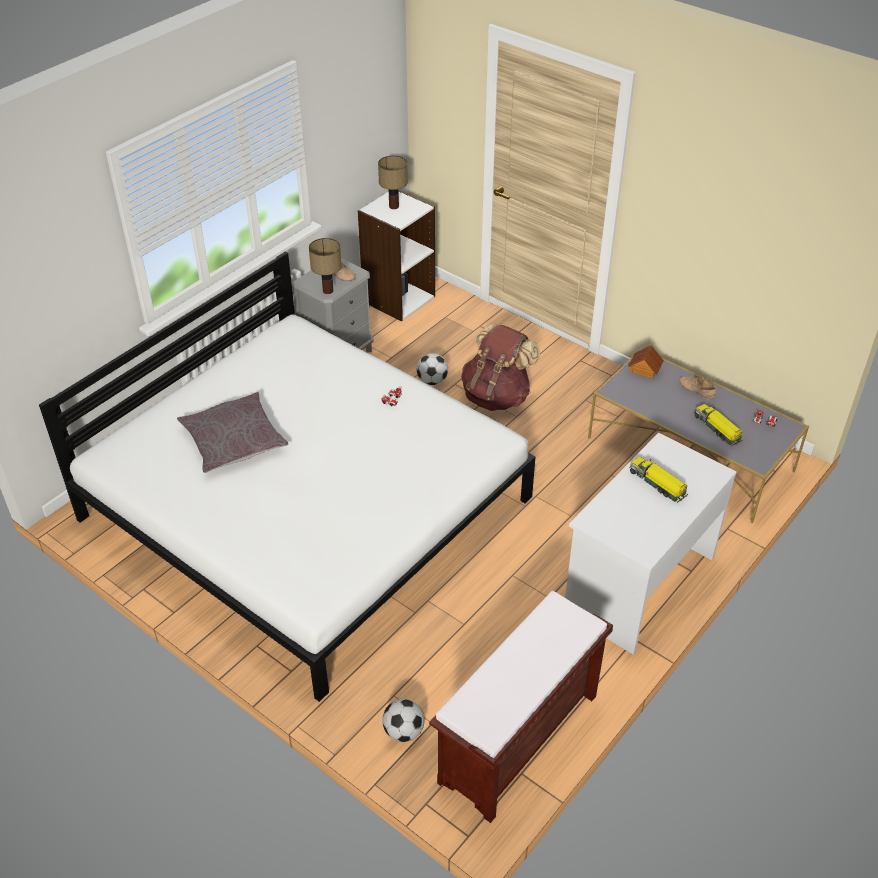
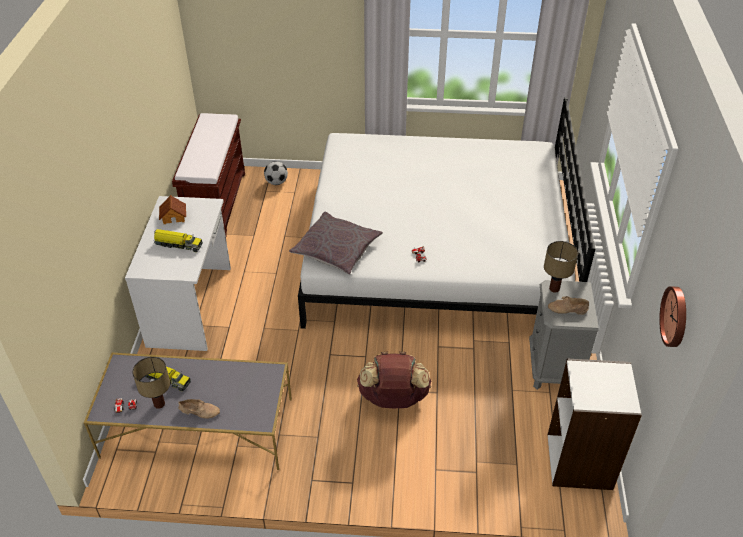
camera: 145 degrees right, 0 degrees up
(233, 441) = (482, 187): grey pillow -> grey pillow (336, 249)
(378, 98) = (676, 316): none -> wall clock
(394, 206) = (607, 387): table lamp -> table lamp (159, 404)
(432, 381) = (457, 385): football -> none
(644, 369) = (257, 409): toy house -> toy house (174, 216)

